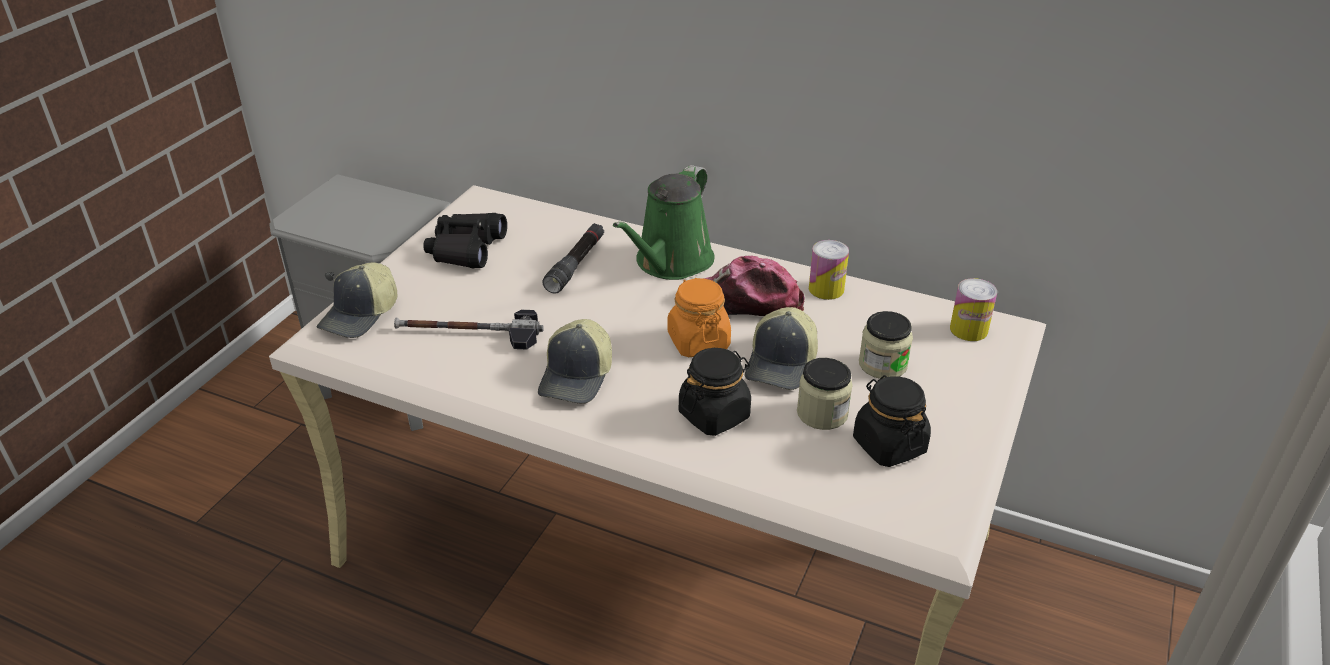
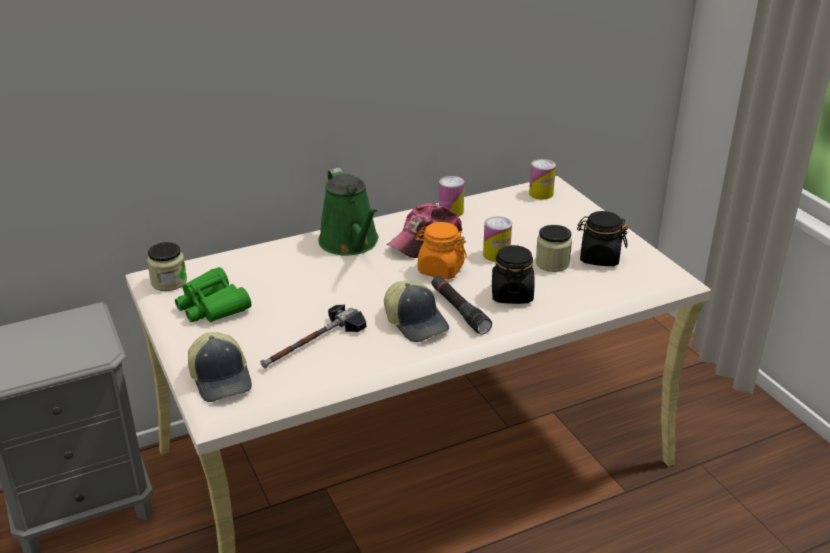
camera: 50 degrees left, 5 degrees down
(466, 249) = (212, 306): black binoculars -> green binoculars
(576, 264) = (300, 274): black flashlight -> black flashlight (459, 310)
(782, 363) = (496, 254): cap -> can
(882, 365) = (536, 228): jar -> jar (169, 282)

